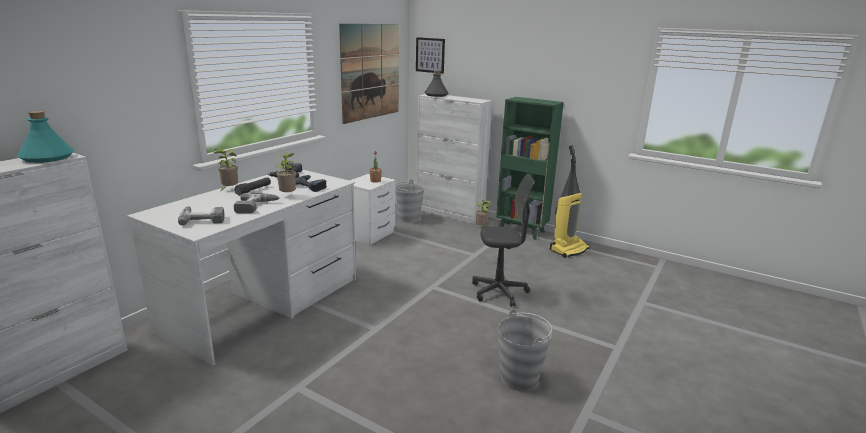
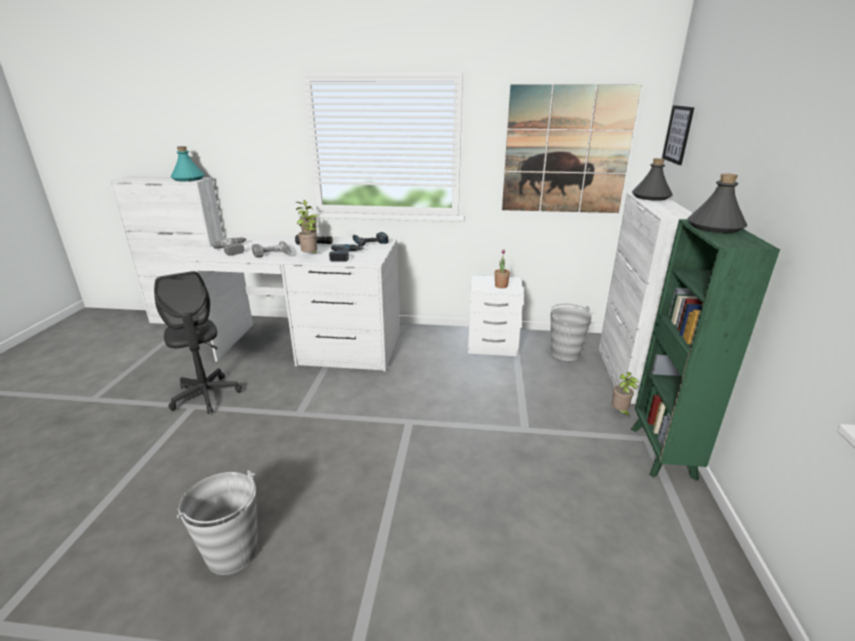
camera: 65 degrees right, 5 degrees up
(499, 292) = (437, 480): grey office chair -> grey office chair (206, 396)
(525, 99) = (714, 227): none -> grey bottle
(568, 249) = (665, 528): vacuum cleaner -> none

